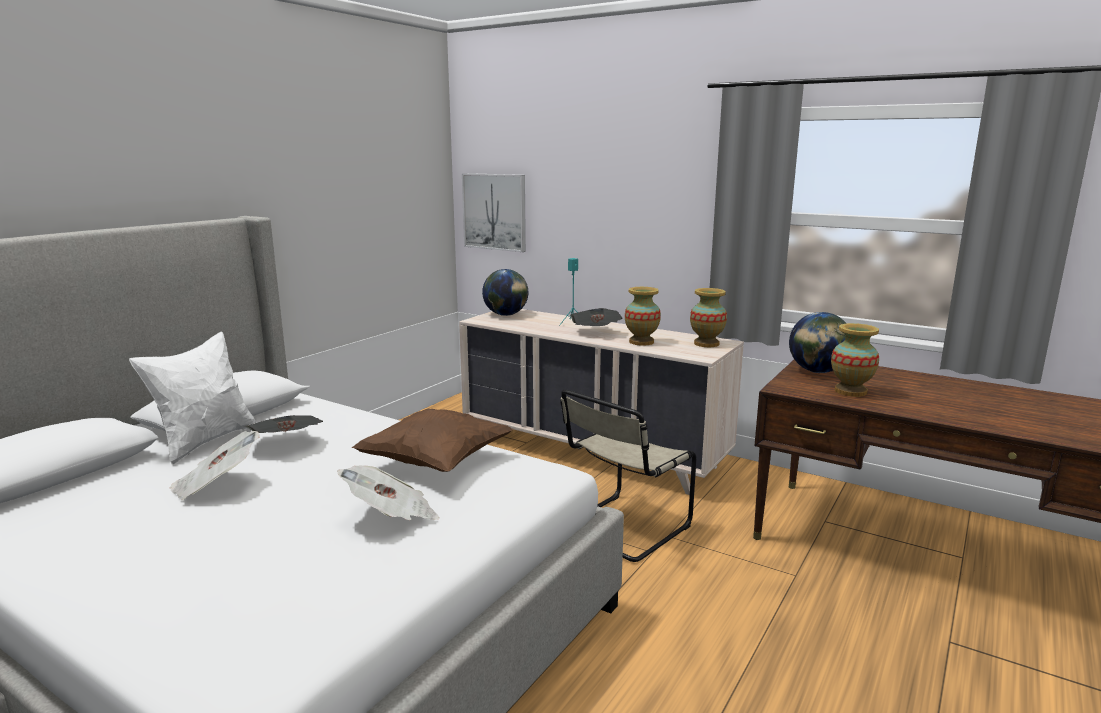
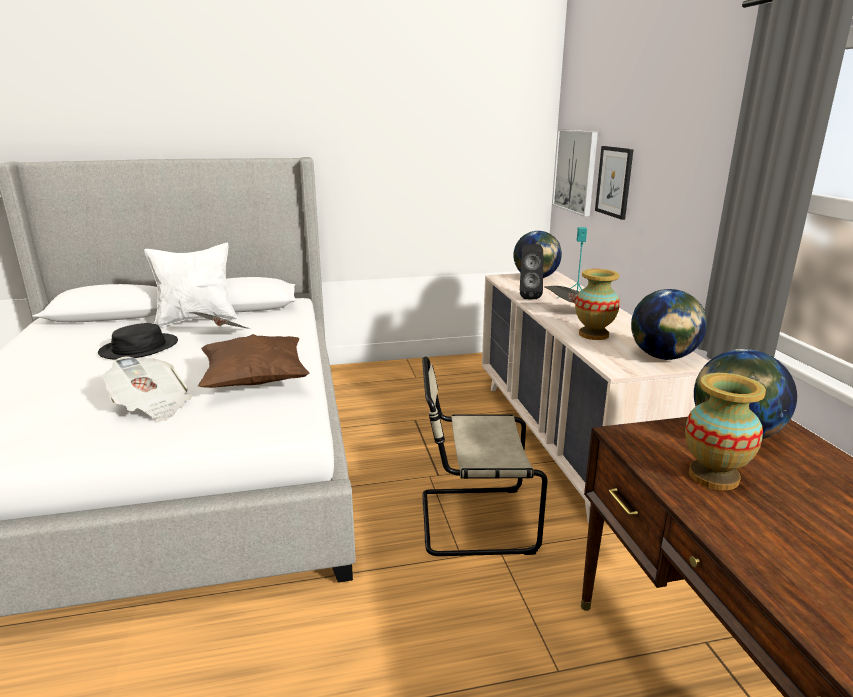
camera: 45 degrees right, 5 degrees up
(216, 486) = (139, 348): newspaper -> black hat
(537, 329) = (529, 297): none -> black speaker
(558, 217) = (614, 181): none -> picture
(706, 344) = (663, 357): vase -> globe

